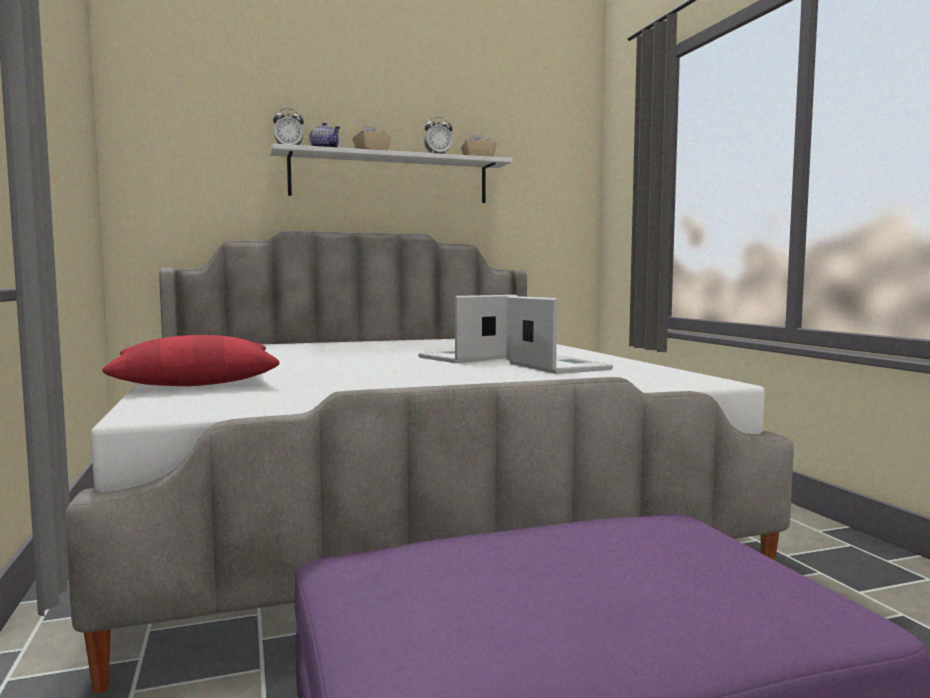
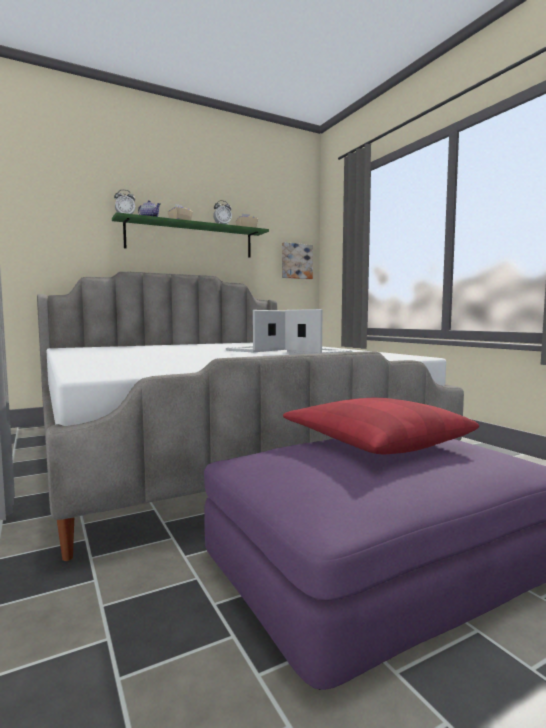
camera: 10 degrees left, 0 degrees up
(196, 381) = (94, 362): red pillow -> red pillow (375, 441)
(390, 178) = (191, 239): white shelf -> green shelf
(562, 206) = (296, 261): none -> picture

